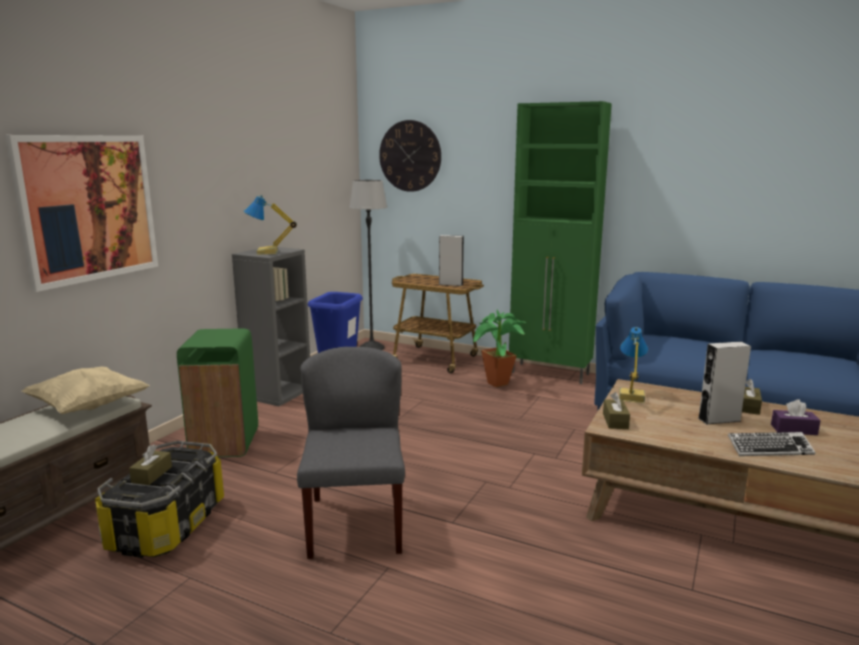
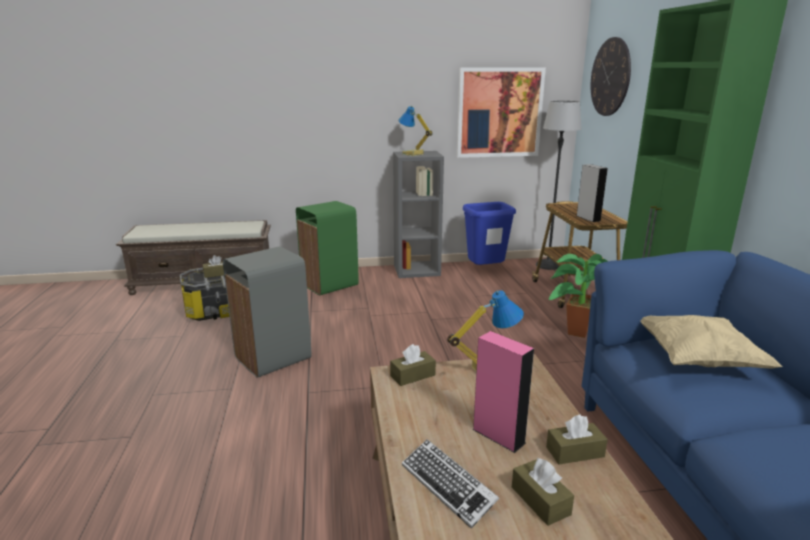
camera: 55 degrees right, 5 degrees up
(88, 208) = (270, 104): picture -> picture (499, 113)
(88, 407) = (237, 228): beige pillow -> beige pillow (697, 360)
(355, 523) = (274, 358): grey chair -> grey trash can
(719, 419) = (498, 436): grey speaker -> pink speaker
(793, 429) = (540, 500): purple tissue box -> brown tissue box

